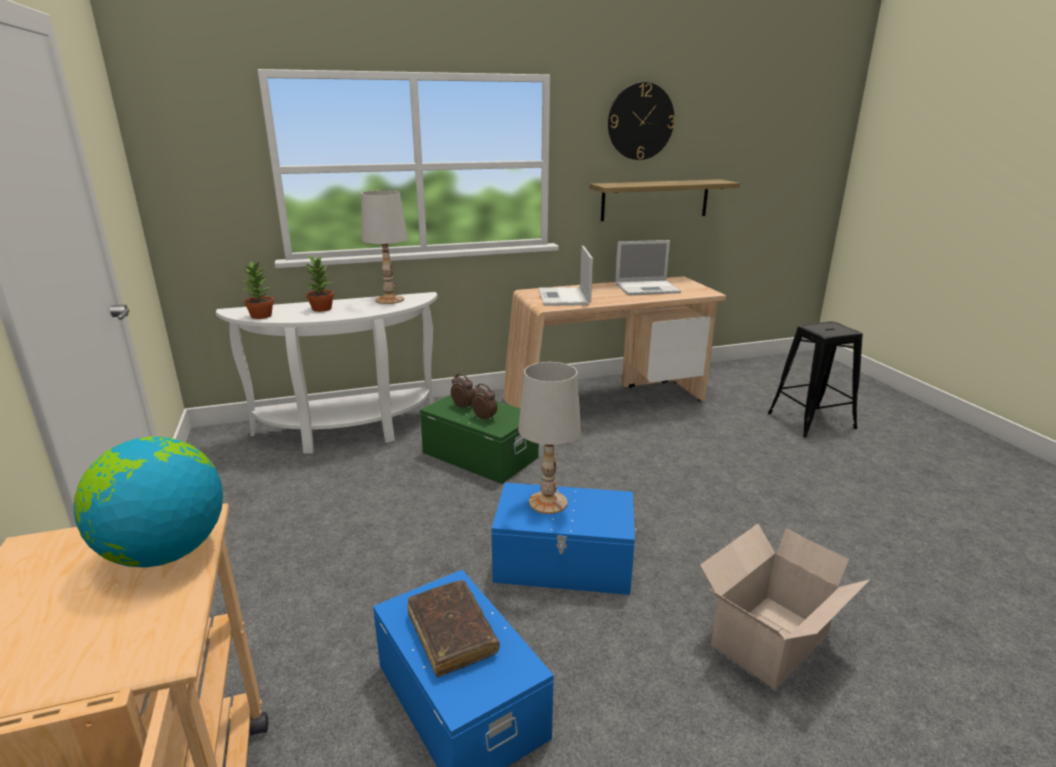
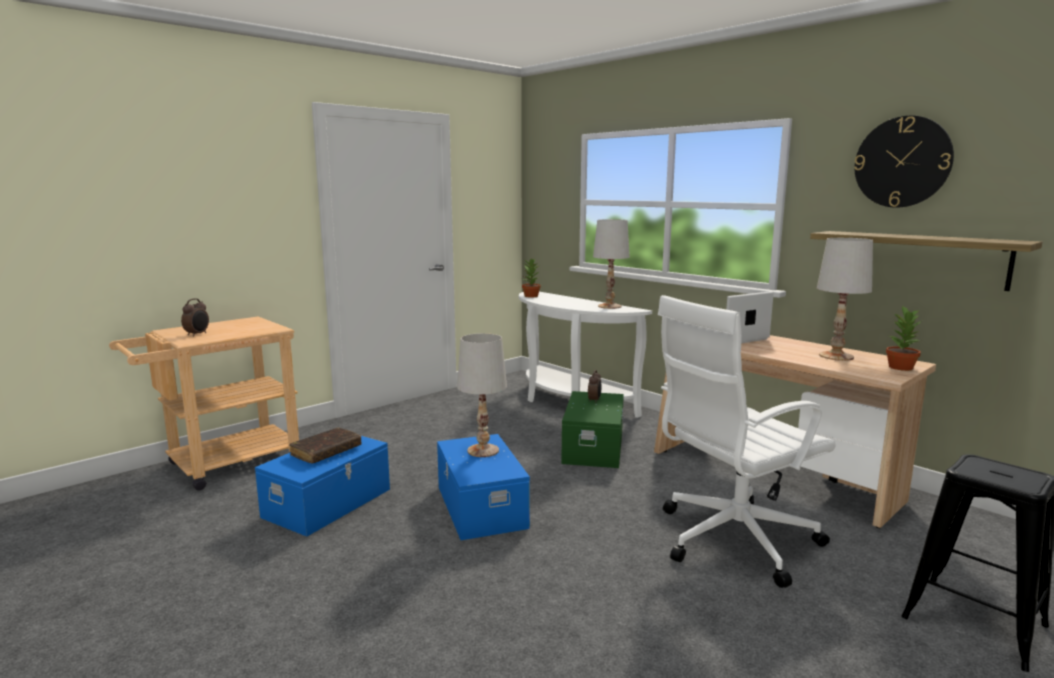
camera: 65 degrees right, 10 degrees down
(165, 552) = (251, 330): globe -> none
(322, 308) = (564, 300): potted plant -> potted plant (901, 367)
(485, 418) = (585, 410): alarm clock -> alarm clock (197, 334)
(648, 288) = (836, 356): laptop -> white table lamp
(695, 454) = (732, 540): none -> white office chair
(767, 641) = (441, 614): cardboard box -> none

